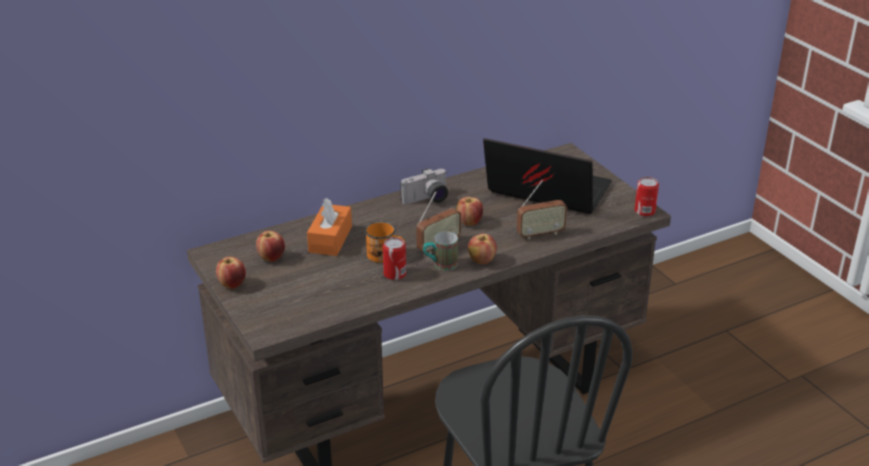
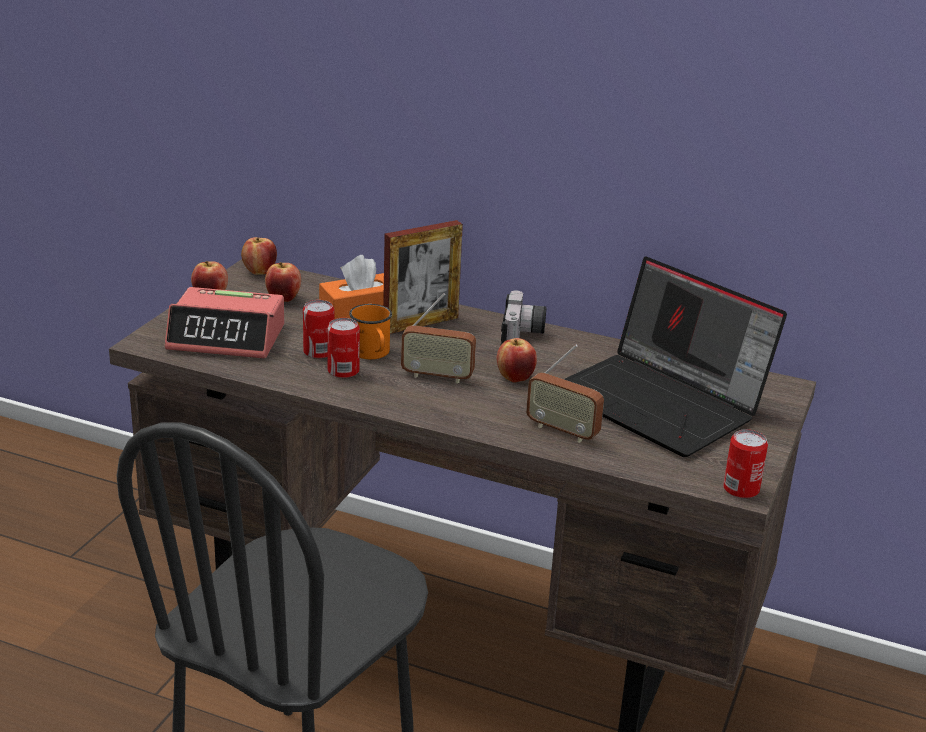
camera: 50 degrees right, 5 degrees down
(298, 299) = (227, 337): none -> alarm clock
(360, 273) = (319, 352): none -> can
(368, 224) = (421, 323): none -> picture frame
(427, 200) = (523, 338): camera -> camera turned 105 degrees counterclockwise
(440, 264) = (399, 390): mug -> none
(481, 261) = (445, 413): apple -> apple (259, 272)
(545, 193) = (662, 403): laptop -> laptop turned 150 degrees clockwise

